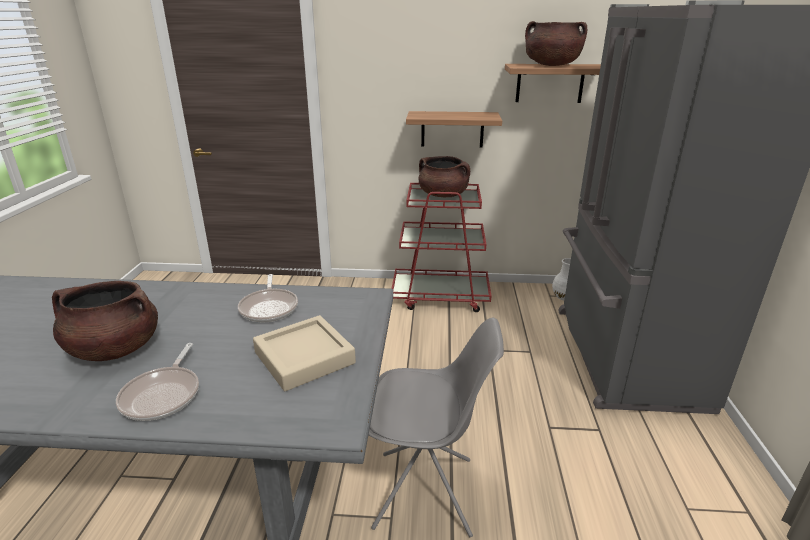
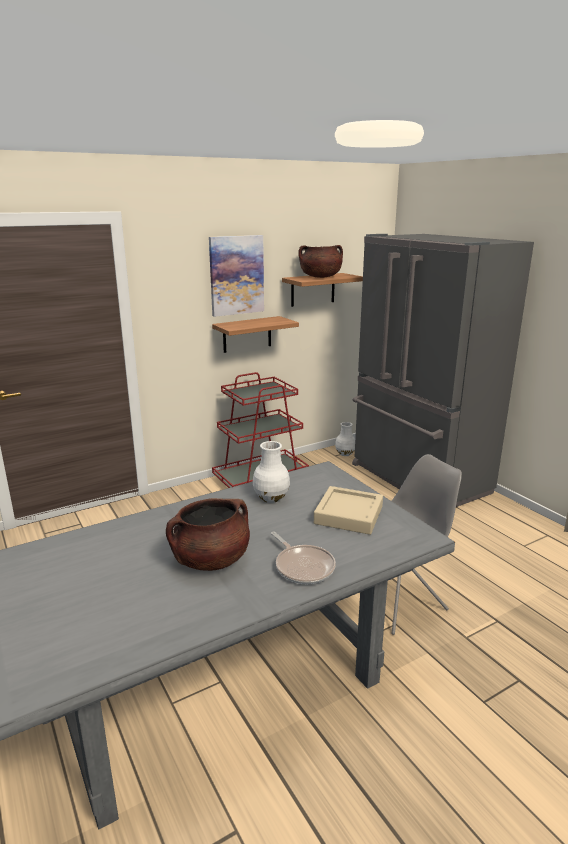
camera: 35 degrees left, 5 degrees down
(269, 308) = (271, 497): frying pan -> white vase
(443, 56) = (236, 275): none -> picture
(443, 195) = (256, 390): brown cooking pot -> none

